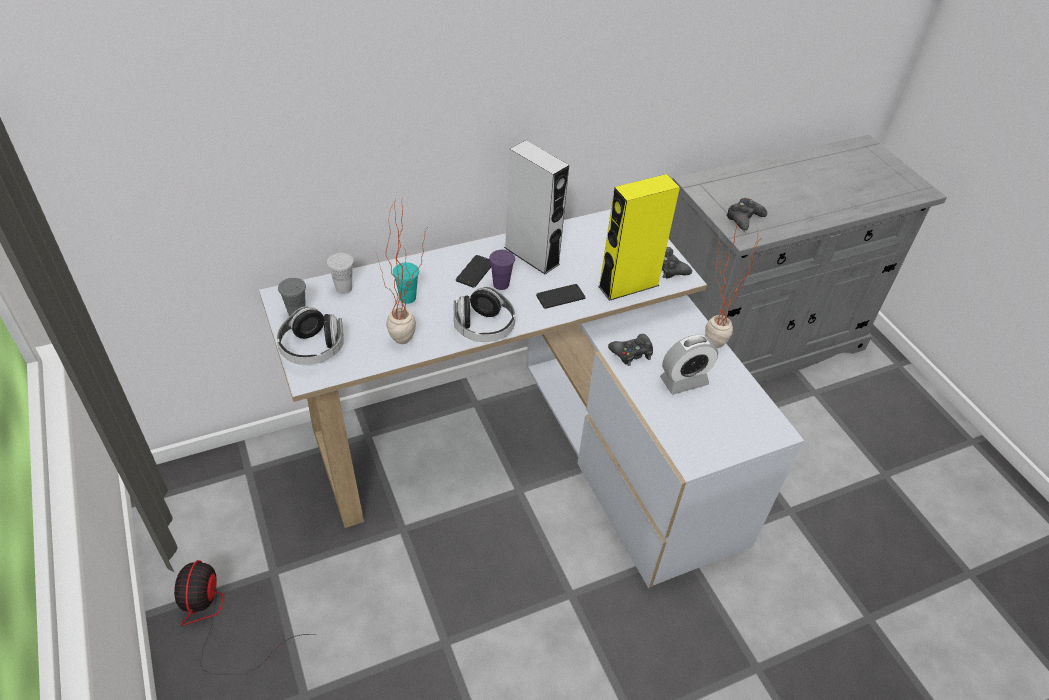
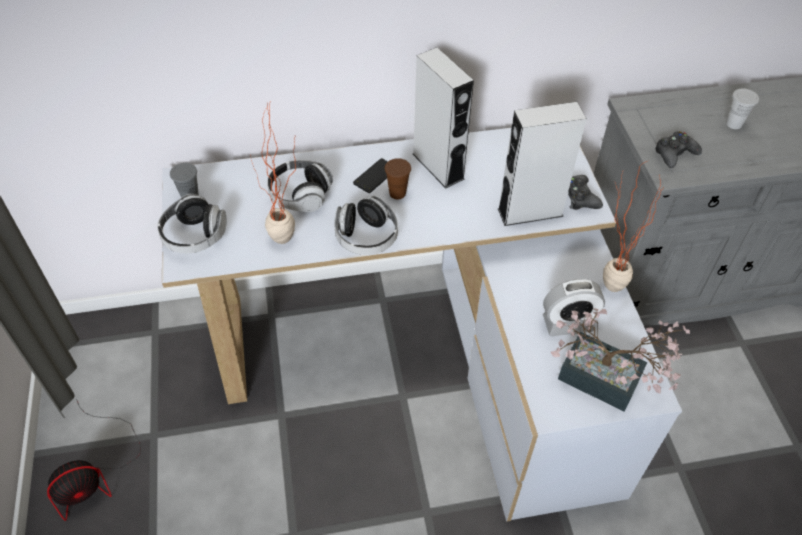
camera: 15 degrees right, 5 degrees up
(219, 621) = (95, 473): fan -> fan turned 135 degrees counterclockwise
(344, 288) = (242, 177): white cup -> white cup (733, 124)
(407, 298) = (300, 195): turquoise cup -> headphones
(501, 284) = (397, 193): purple cup -> brown cup
(560, 297) = (454, 215): phone -> none
(628, 285) = (530, 212): yellow speaker -> grey speaker
(632, 353) = (520, 284): black game controller -> none
(734, 427) = (608, 383): none -> potted plant

